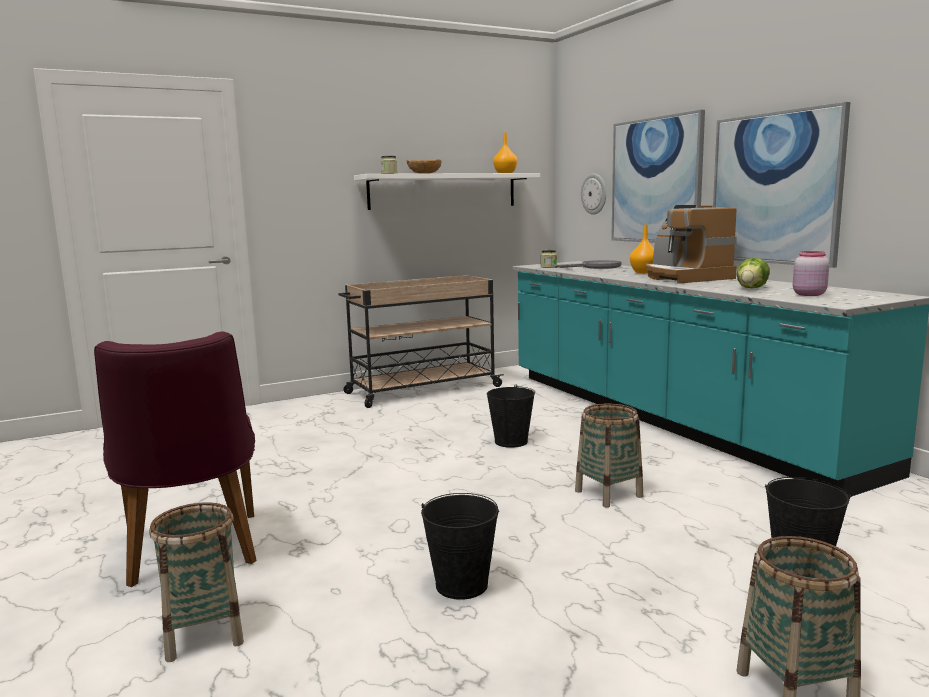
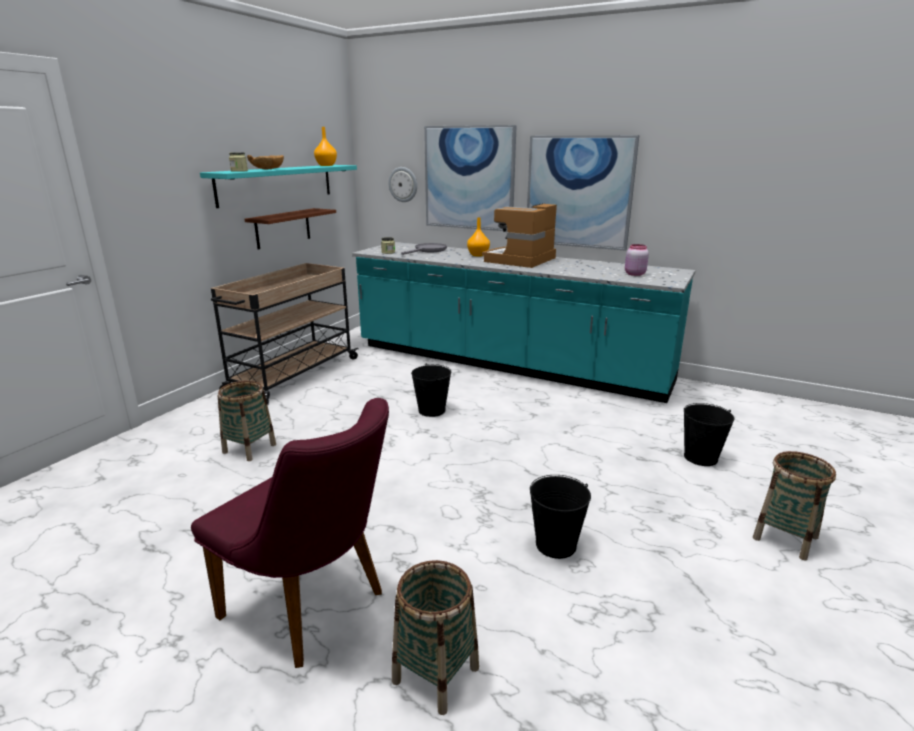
camera: 35 degrees left, 10 degrees up
(443, 191) = (277, 184): white shelf -> turquoise shelf
(446, 237) = (283, 228): none -> brown shelf
(608, 493) = (549, 437): basket -> basket (249, 448)
(684, 277) = (520, 260): coffee machine -> coffee machine turned 90 degrees clockwise
(752, 288) = (589, 270): lettuce -> none

